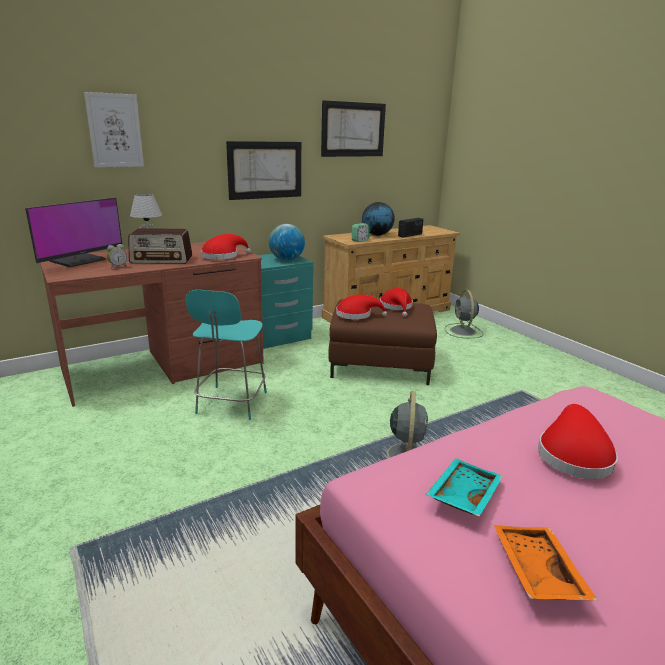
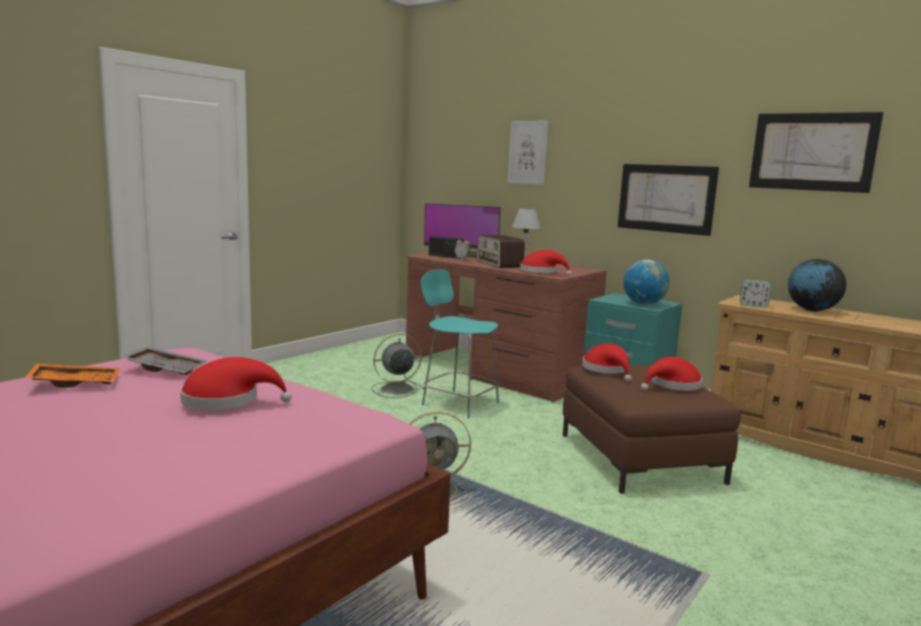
camera: 70 degrees right, 10 degrees down
(231, 404) = (458, 403): turquoise chair -> turquoise chair turned 45 degrees clockwise
(410, 235) = (864, 322): radio -> radio (445, 256)
(462, 495) = (166, 369): turquoise tray -> grey tray
(463, 331) = (874, 514): grey fan -> grey fan (395, 389)

